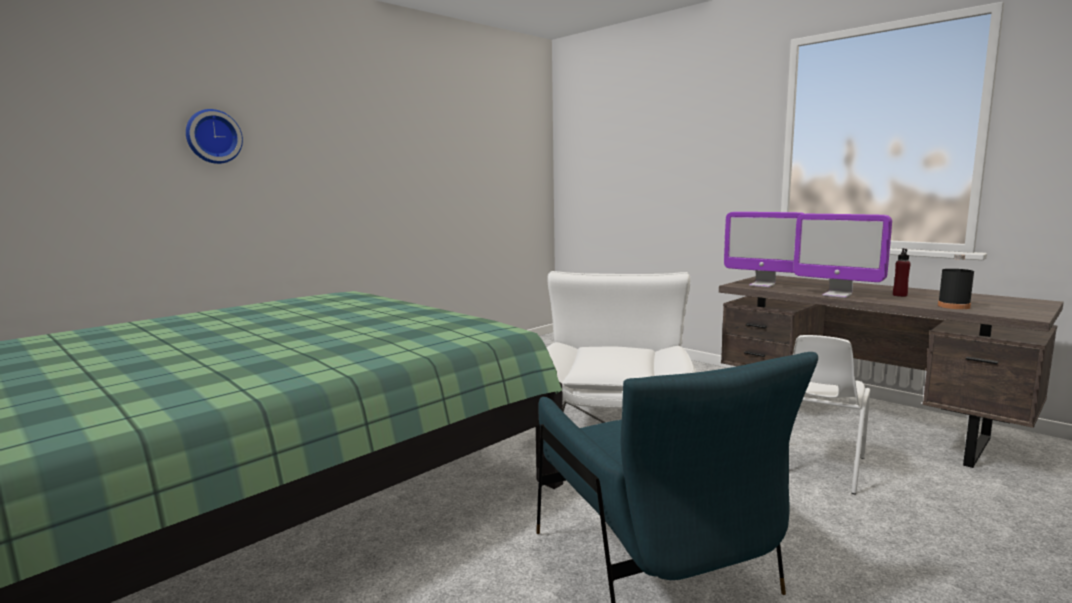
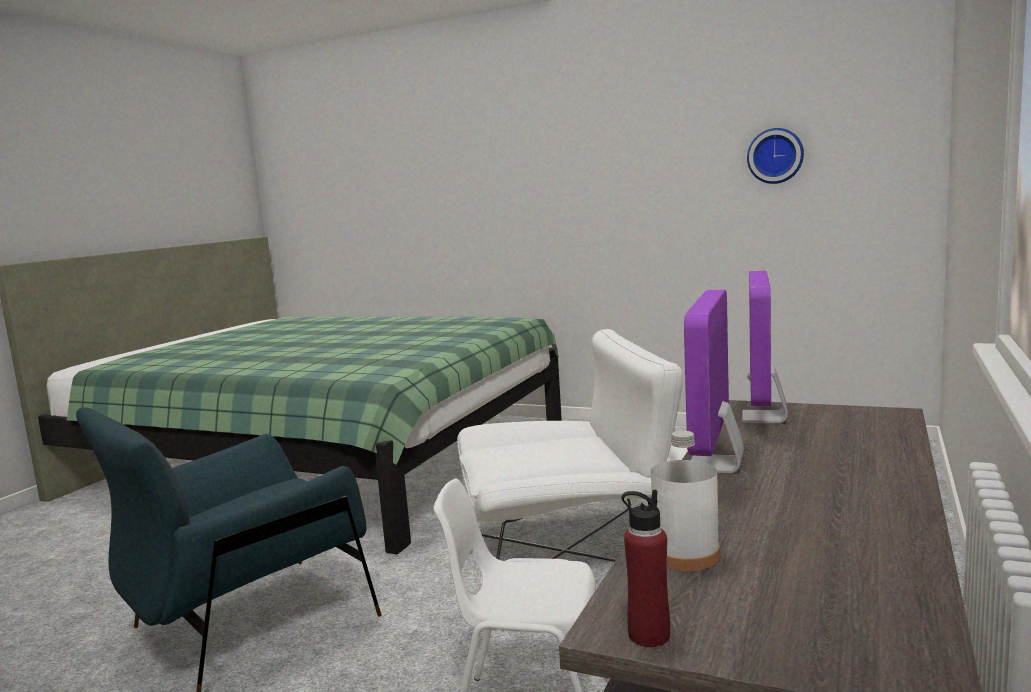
camera: 70 degrees right, 0 degrees up
(213, 136) = (456, 169): wall clock -> wall clock (775, 156)
(899, 295) = (784, 510): red bottle -> red bottle (648, 635)
(953, 306) = (686, 555): black bottle -> white bottle

